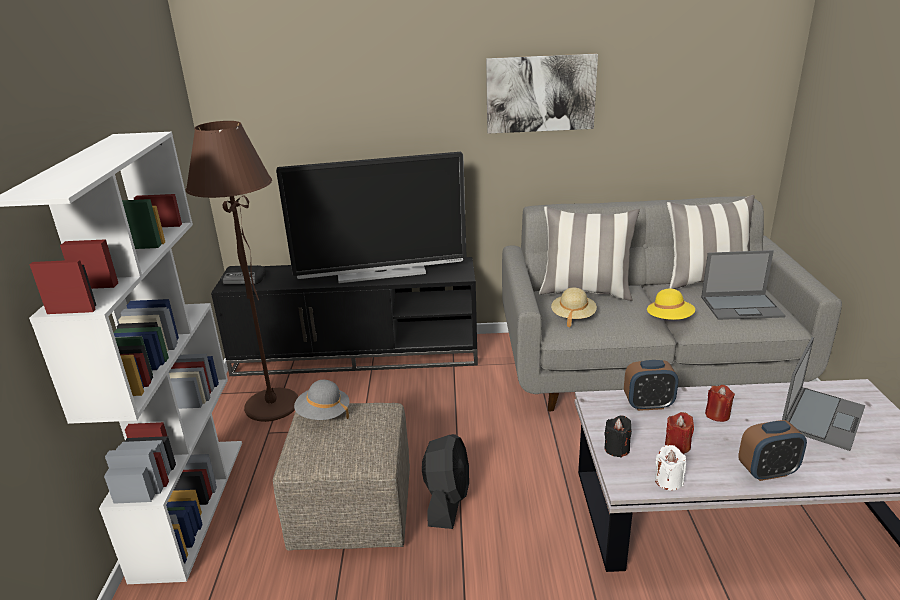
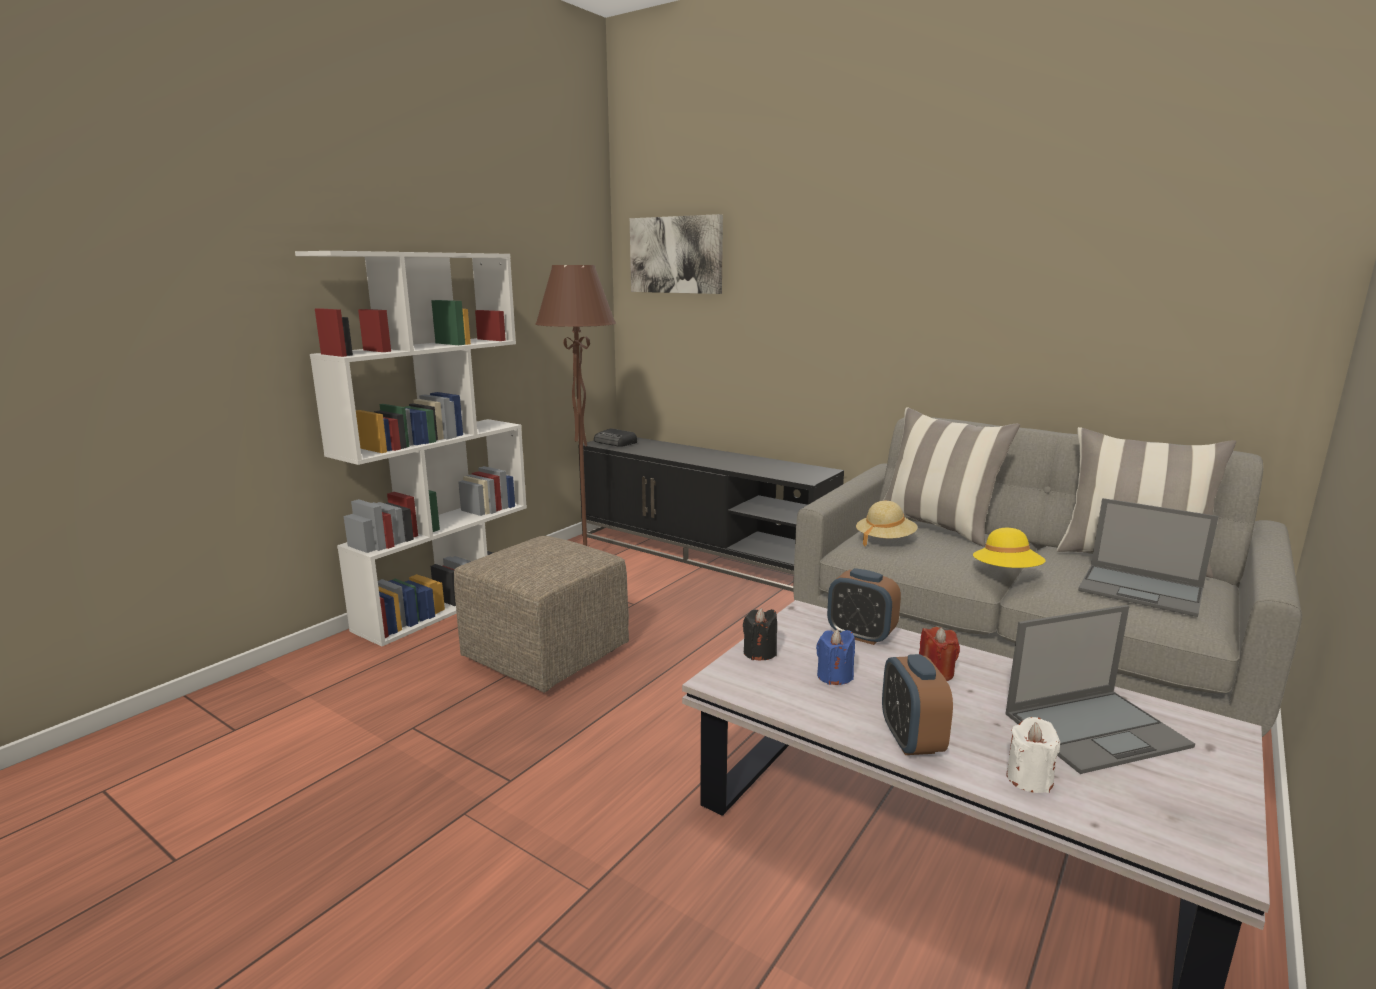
camera: 35 degrees right, 10 degrees down
(323, 414) = (546, 542): grey hat -> none
(381, 273) = (733, 461): television -> none
(447, 501) = (631, 682): black fan -> none
(540, 93) = (944, 276): picture -> picture (676, 255)
(668, 481) = (770, 697): white candle -> white candle (1029, 779)
(677, 445) = (834, 676): red candle -> blue candle
(767, 472) = (911, 740): alarm clock -> alarm clock turned 60 degrees clockwise

